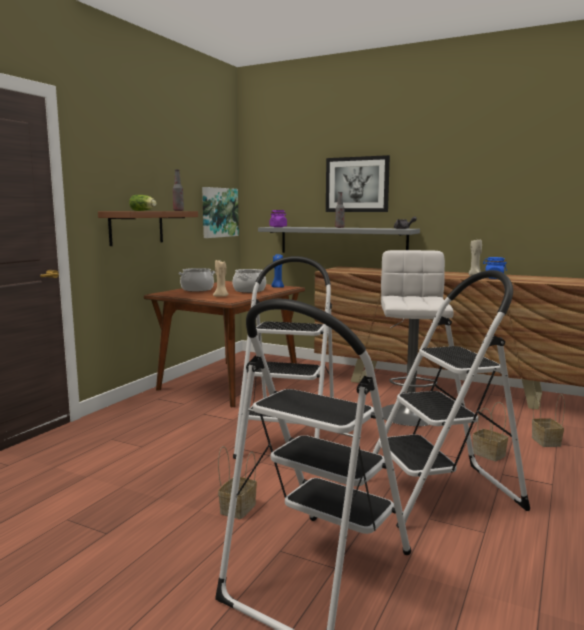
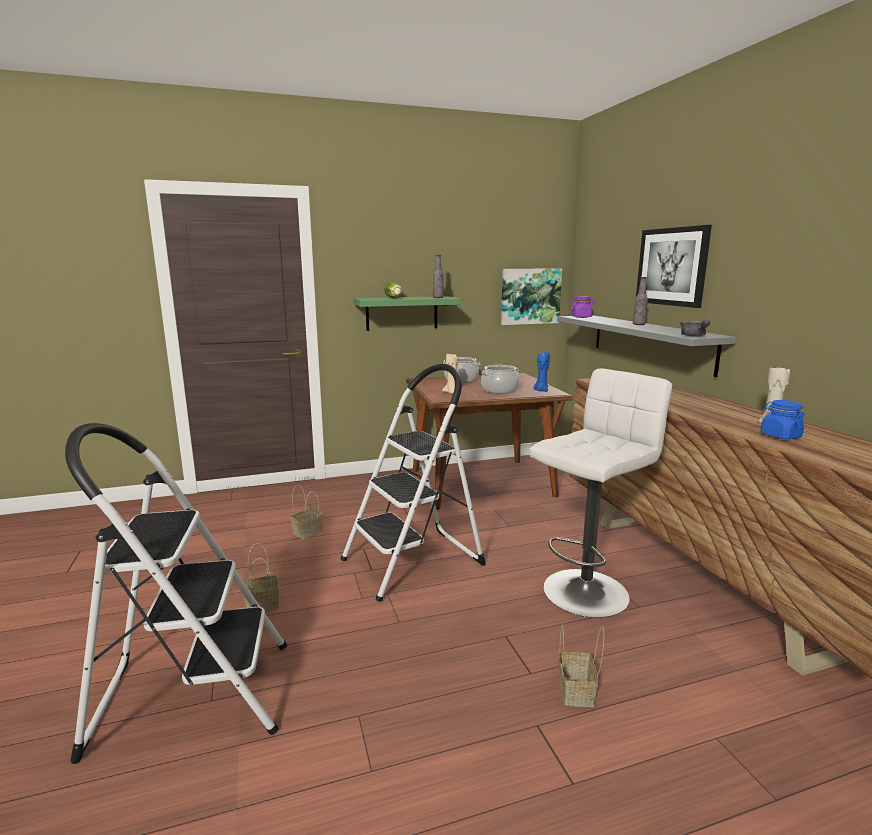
camera: 45 degrees right, 5 degrees up
(136, 227) = (402, 313): brown shelf -> green shelf
(445, 494) = (424, 703): step ladder -> none
(545, 441) = (701, 724): basket -> basket (308, 531)

